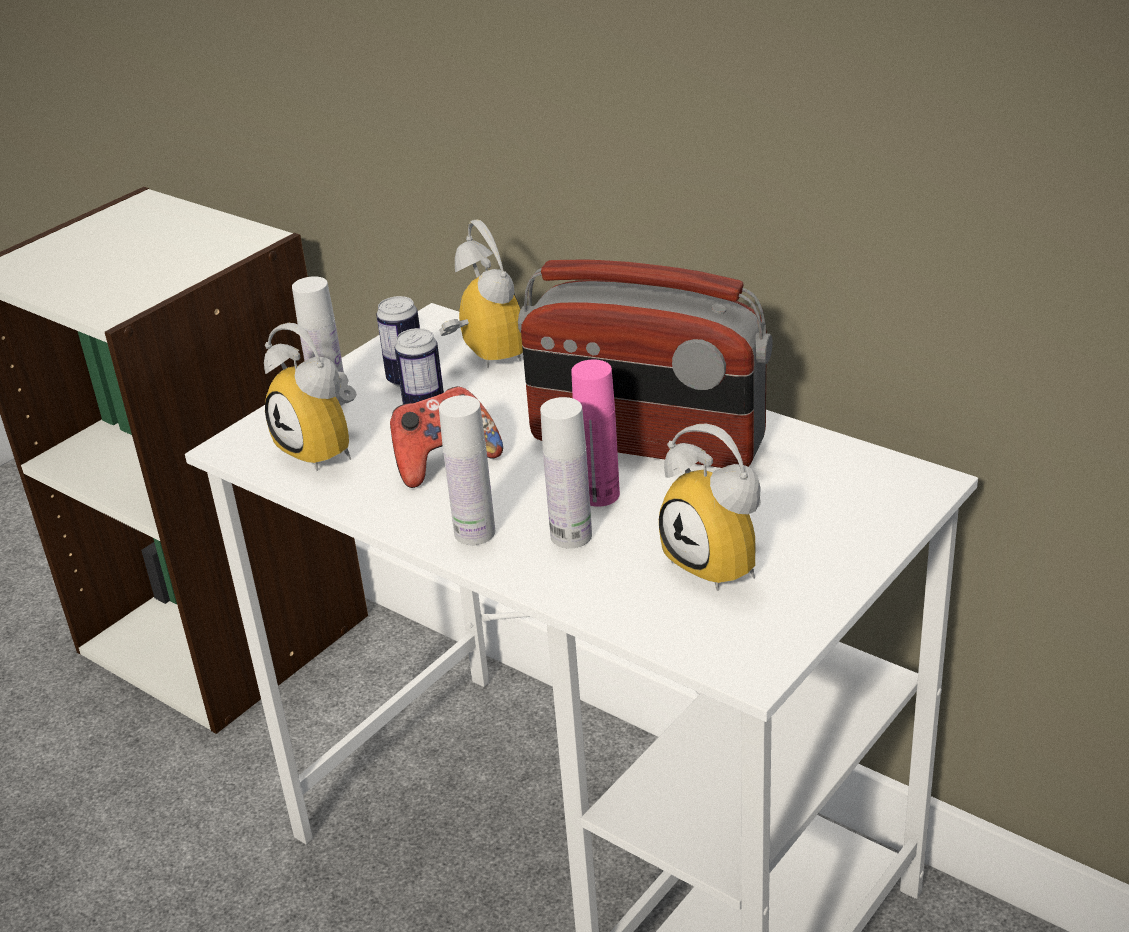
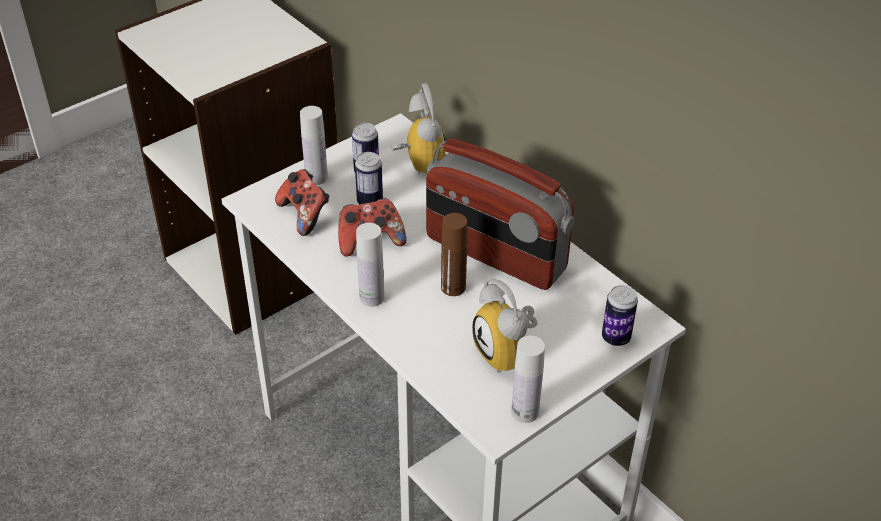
camera: 10 degrees right, 10 degrees up
(327, 449) = (304, 215): alarm clock -> game controller
(571, 536) = (426, 313): white bottle -> white bottle (525, 412)
(599, 495) = (453, 287): pink bottle -> brown bottle
(880, 509) = (616, 338): none -> can

